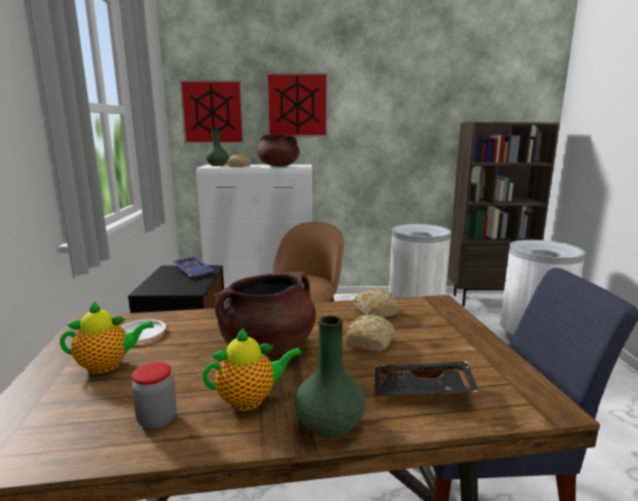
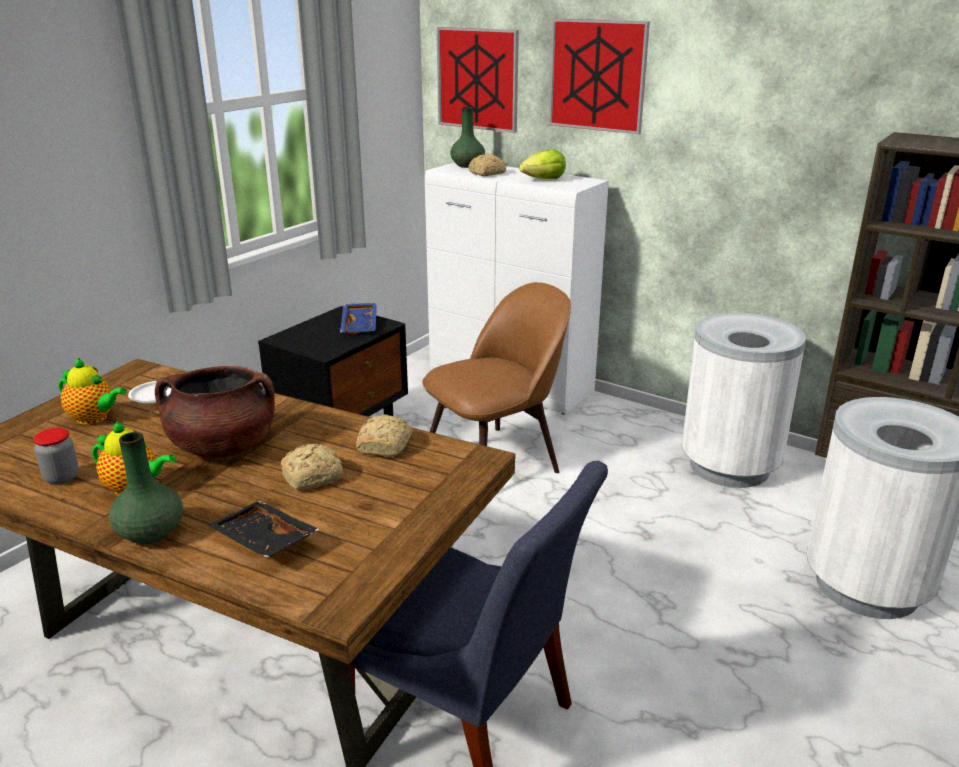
camera: 35 degrees right, 10 degrees up
(279, 166) = (544, 179): brown cooking pot -> lettuce

